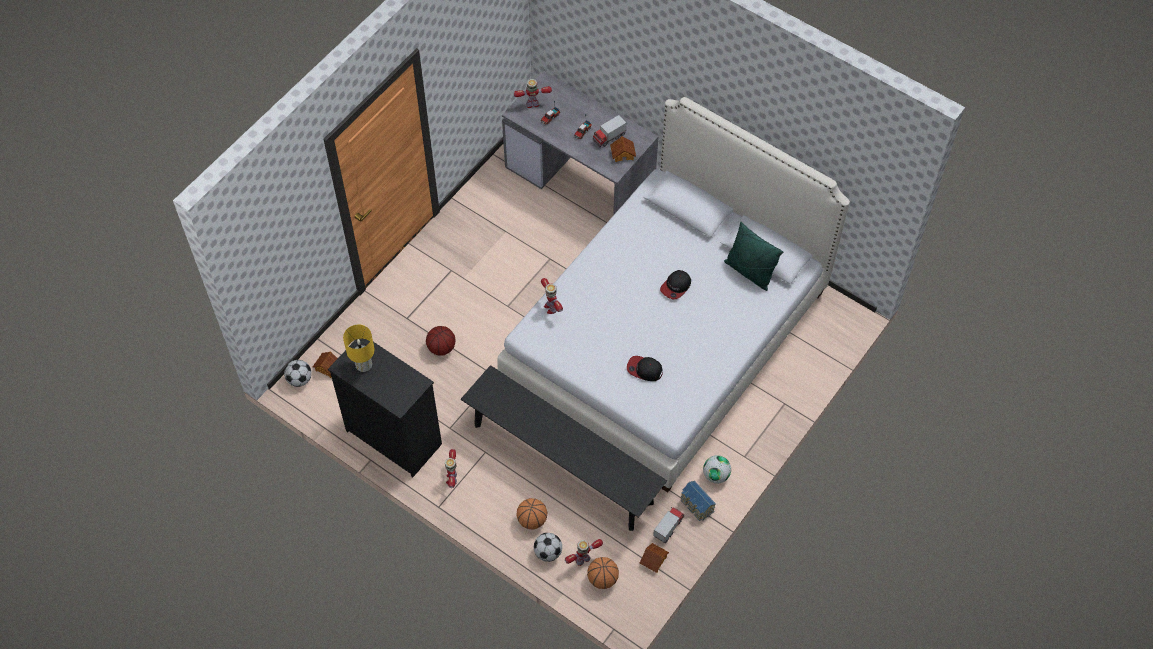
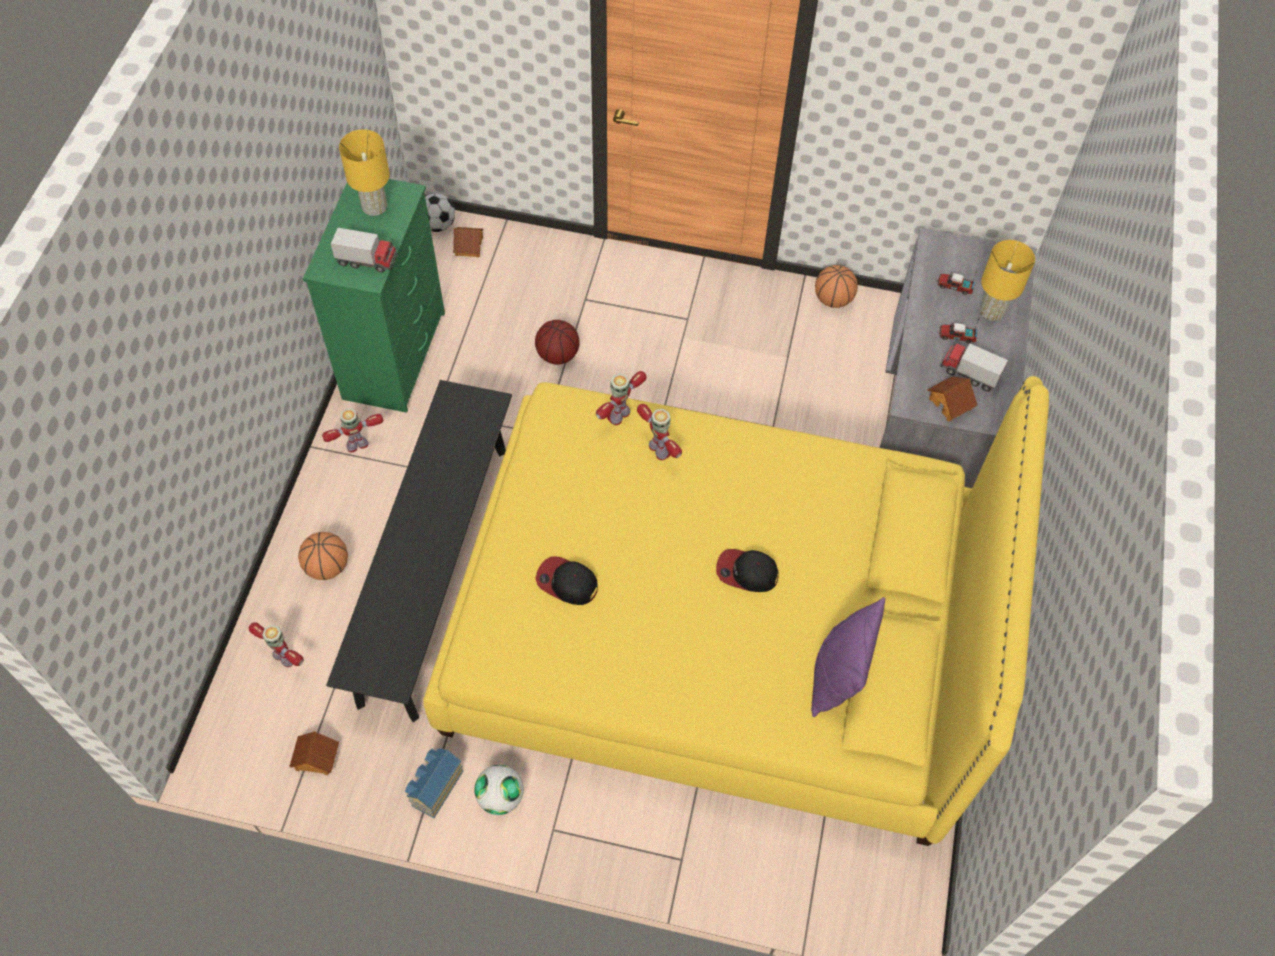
camera: 65 degrees right, 0 degrees up
(393, 436) = (395, 354): black dresser -> green dresser
(533, 104) = (964, 257): toy robot -> toy robot (659, 450)
(548, 552) = (281, 607): football -> none
(575, 109) = (992, 312): none -> yellow table lamp
(602, 579) = (261, 697): basketball -> basketball (833, 300)
(644, 369) = (567, 582): cap -> cap turned 60 degrees counterclockwise
(665, 337) = (717, 631): white bed -> yellow bed
(668, 528) = (380, 759): toy truck -> toy truck (367, 261)
(749, 272) = (837, 675): green pillow -> purple pillow

